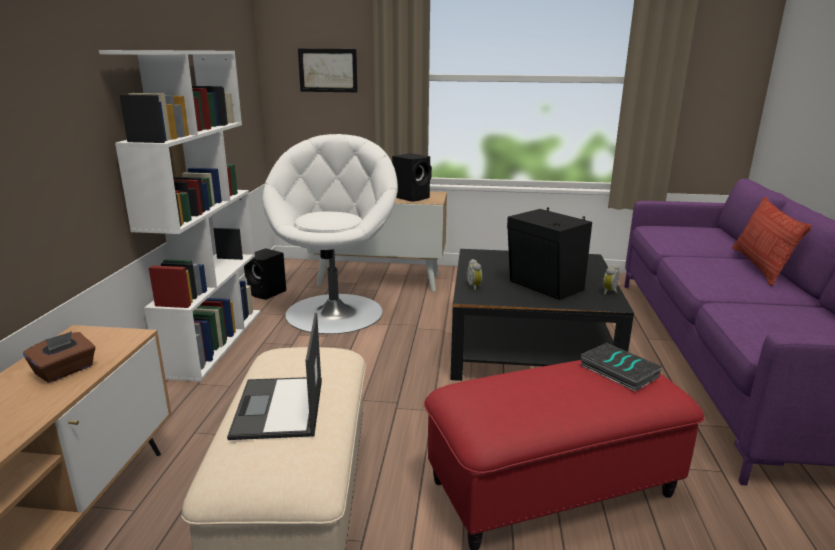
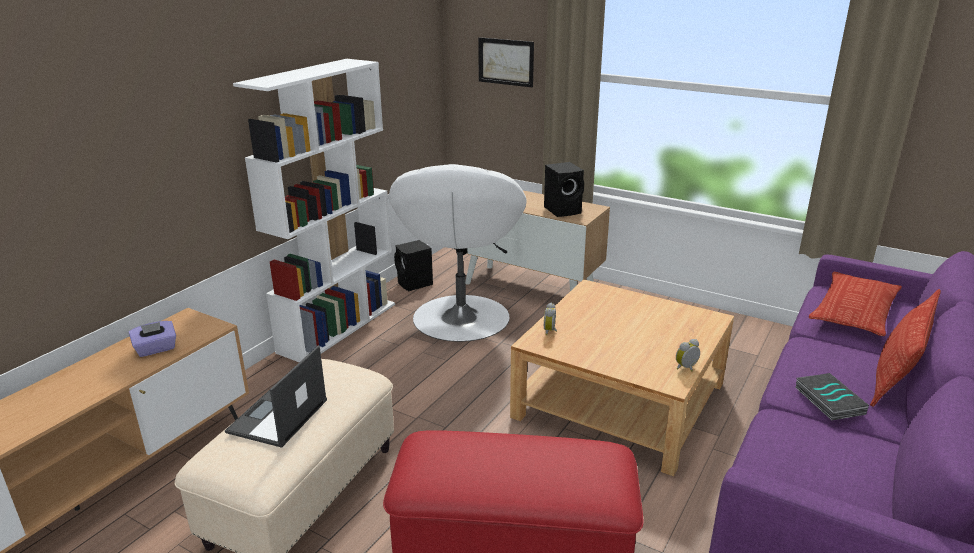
camera: 25 degrees right, 5 degrees up
(65, 371) = (156, 349): brown tissue box -> purple tissue box
(335, 312) = (460, 318): white armchair -> white armchair turned 150 degrees clockwise
(529, 345) = (620, 400): black coffee table -> beige coffee table
(545, 286) = (622, 346): black speaker -> none
(617, 371) = (580, 460): book -> book (827, 400)
(684, 235) = (854, 311): none -> pillow

